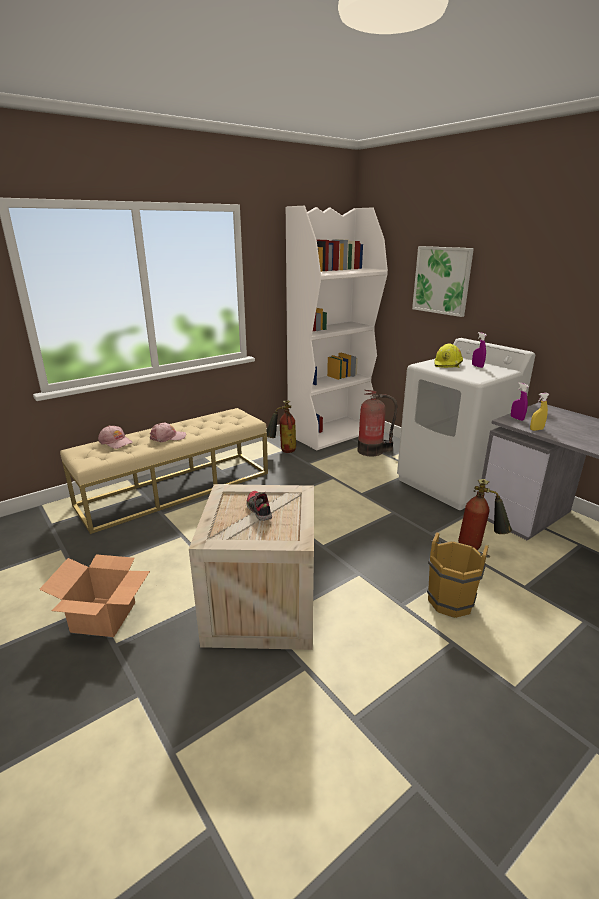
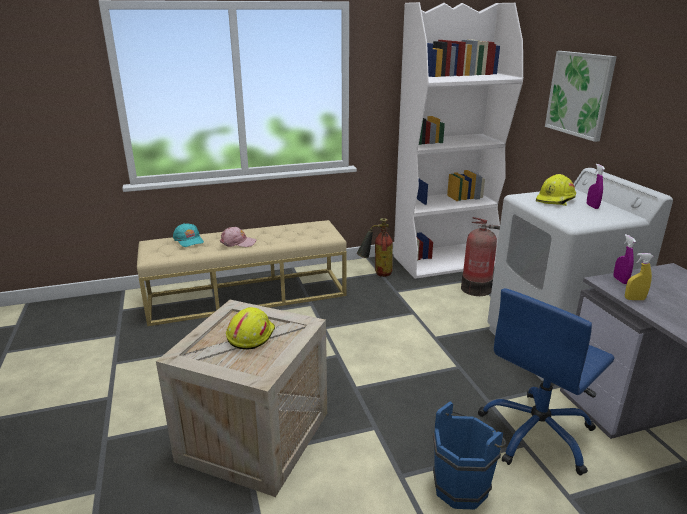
camera: 20 degrees right, 0 degrees up
(103, 616) = (112, 408): cardboard box -> none
(116, 442) = (189, 240): pink cap -> turquoise cap
(258, 510) = (250, 335): shoe -> yellow hard hat
(451, 599) = (463, 485): brown bucket -> blue bucket
(478, 548) = (537, 433): fire extinguisher -> blue office chair

